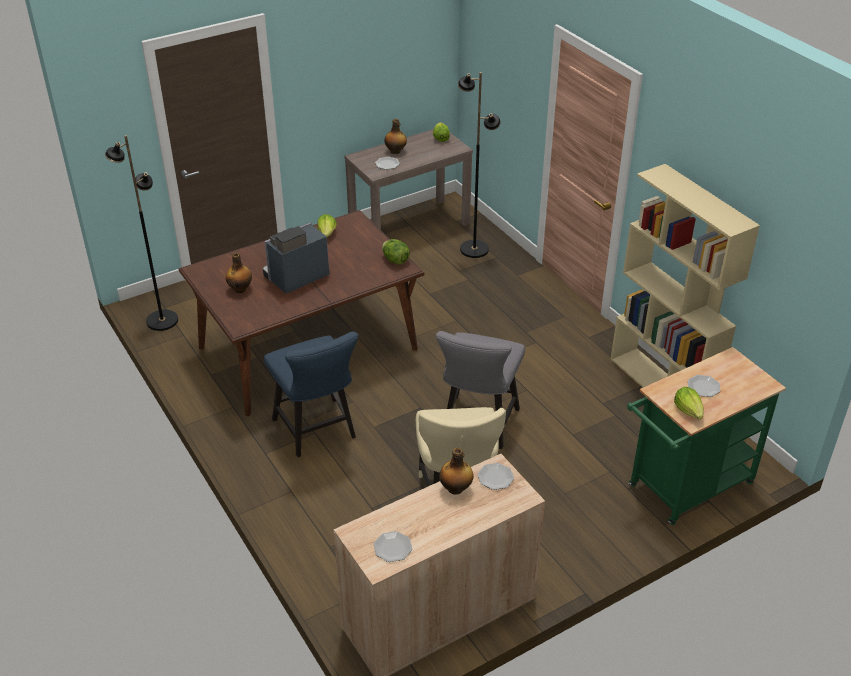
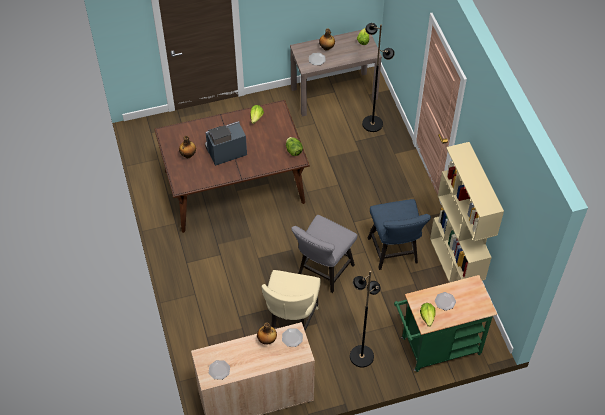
camera: 15 degrees right, 15 degrees up
(161, 320) = (146, 143): black floor lamp -> black floor lamp (361, 356)
(317, 432) = (222, 254): blue chair -> blue chair (394, 253)

